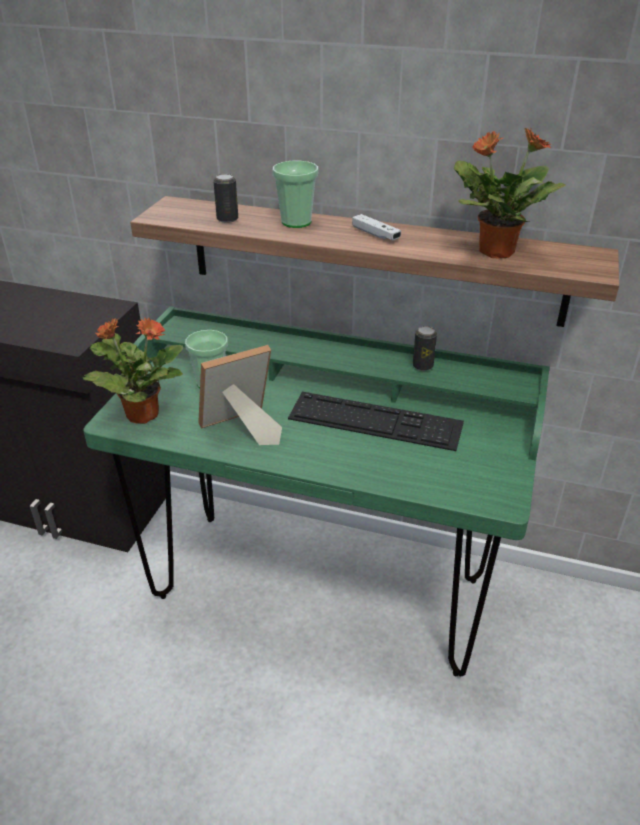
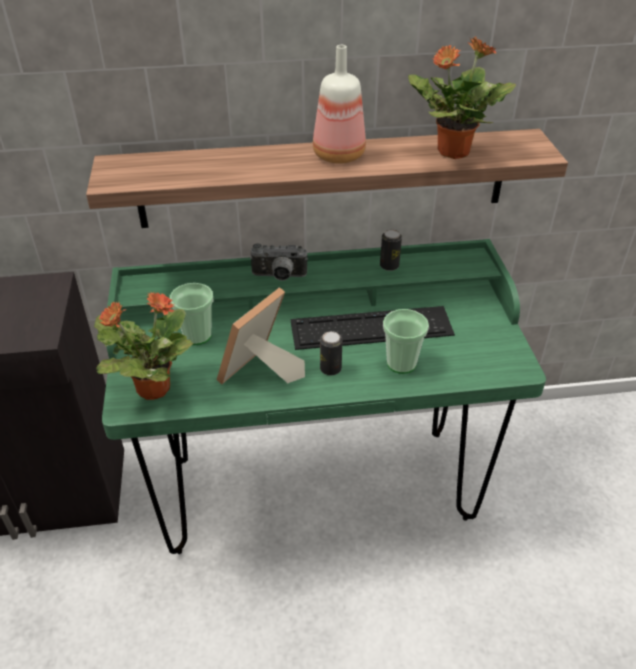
camera: 25 degrees left, 5 degrees up
(227, 219) = (186, 170): can -> can (330, 369)
(296, 222) = (256, 158): cup -> cup (401, 363)
(307, 349) = (279, 277): none -> camera
(375, 234) = (339, 156): white game controller -> bottle

